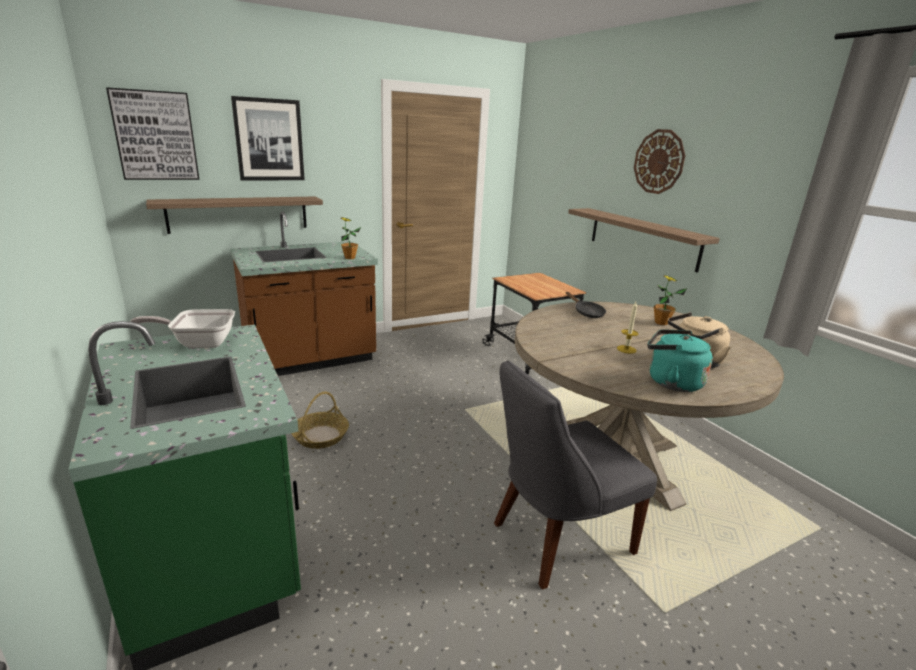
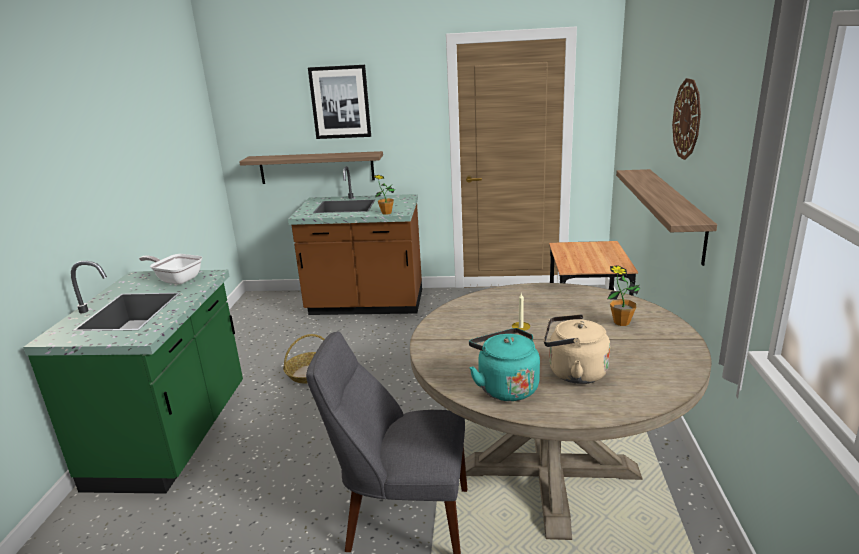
camera: 35 degrees right, 0 degrees up
(155, 136) = (253, 105): picture -> none
(586, 313) = (549, 297): black frying pan -> none

